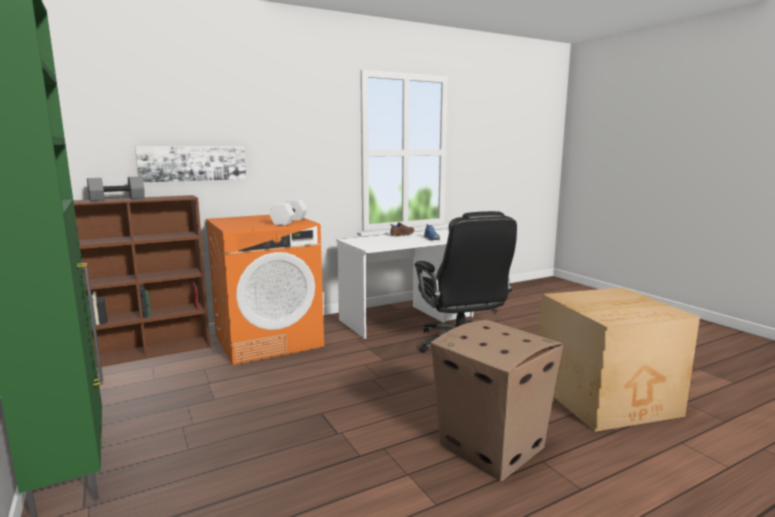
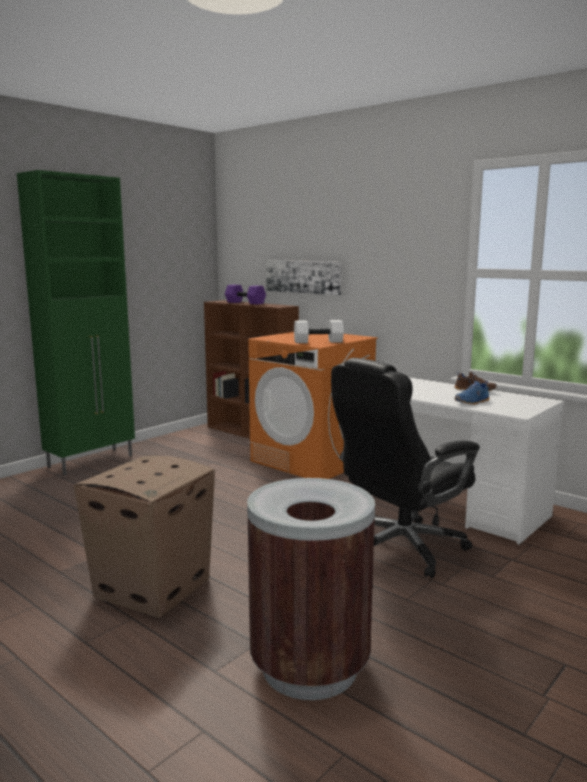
camera: 70 degrees right, 0 degrees up
(117, 199) = (244, 303): grey dumbbell -> purple dumbbell
(607, 398) = (309, 667): cardboard box -> brown trash can

